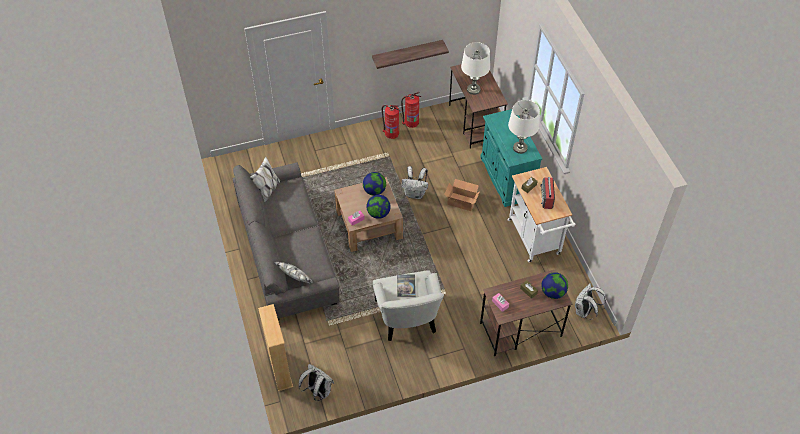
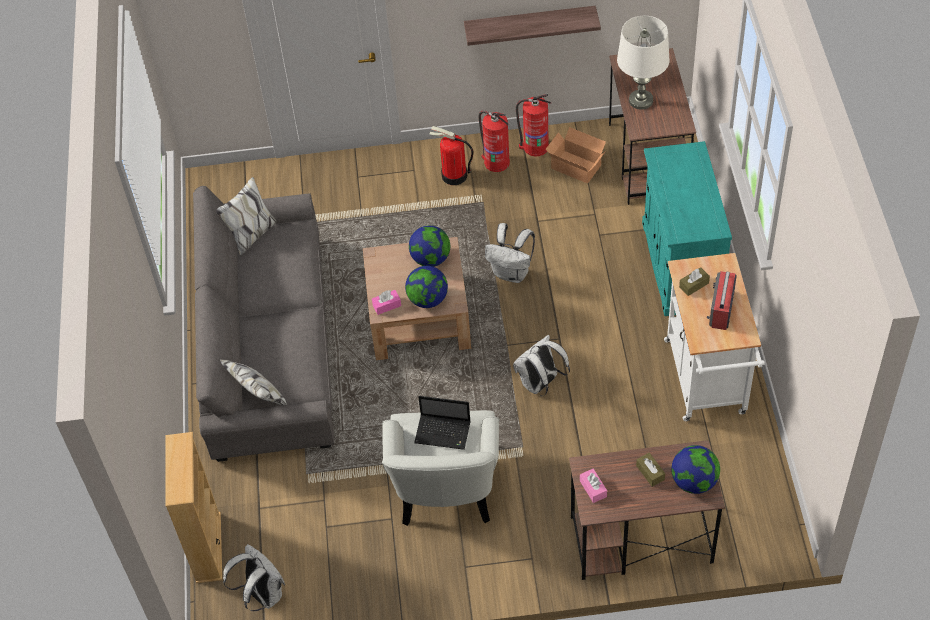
camera: 15 degrees right, 0 degrees up
(369, 143) = (454, 176): none -> fire extinguisher
(406, 286) = (444, 432): book -> laptop
(461, 200) = (590, 295): cardboard box -> cardboard box (576, 165)
(520, 148) = (696, 214): white table lamp -> none
(584, 311) = (765, 524): white backpack -> white backpack (540, 384)

